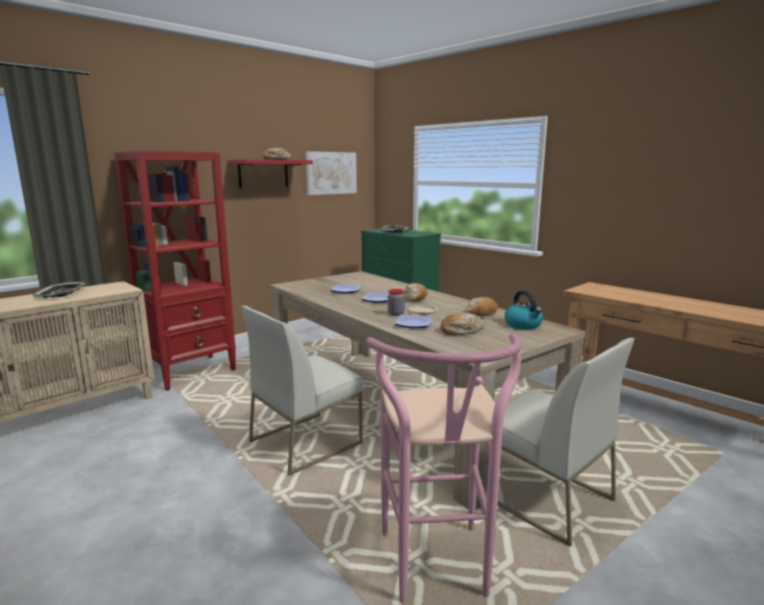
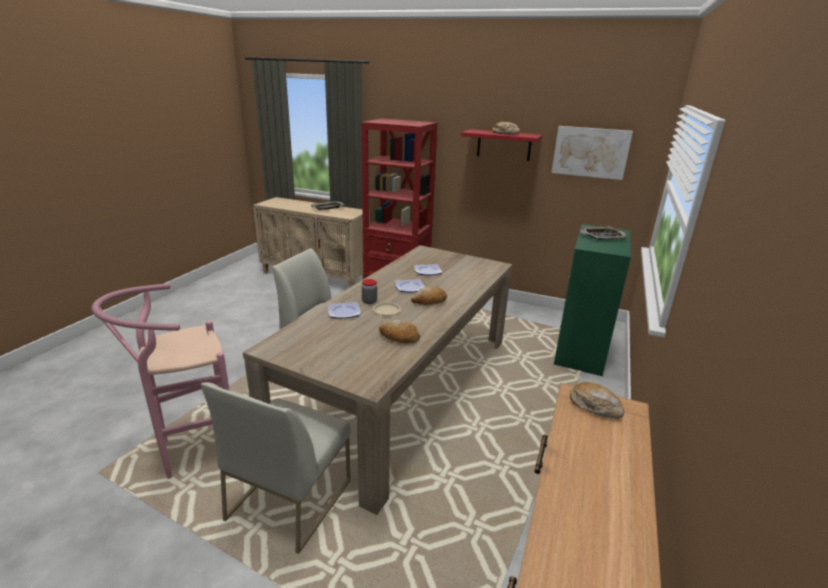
camera: 65 degrees right, 10 degrees up
(461, 331) = (335, 334): bread -> bread (595, 406)
(523, 325) = (374, 363): kettle -> none

